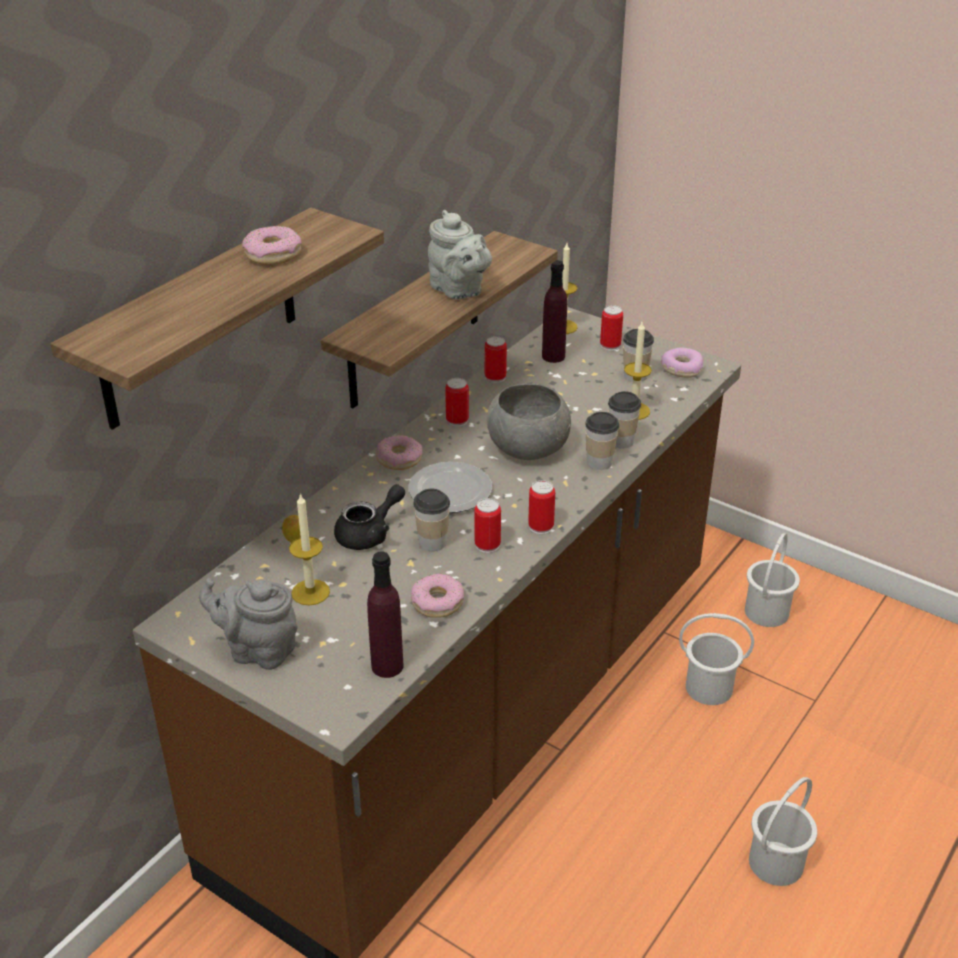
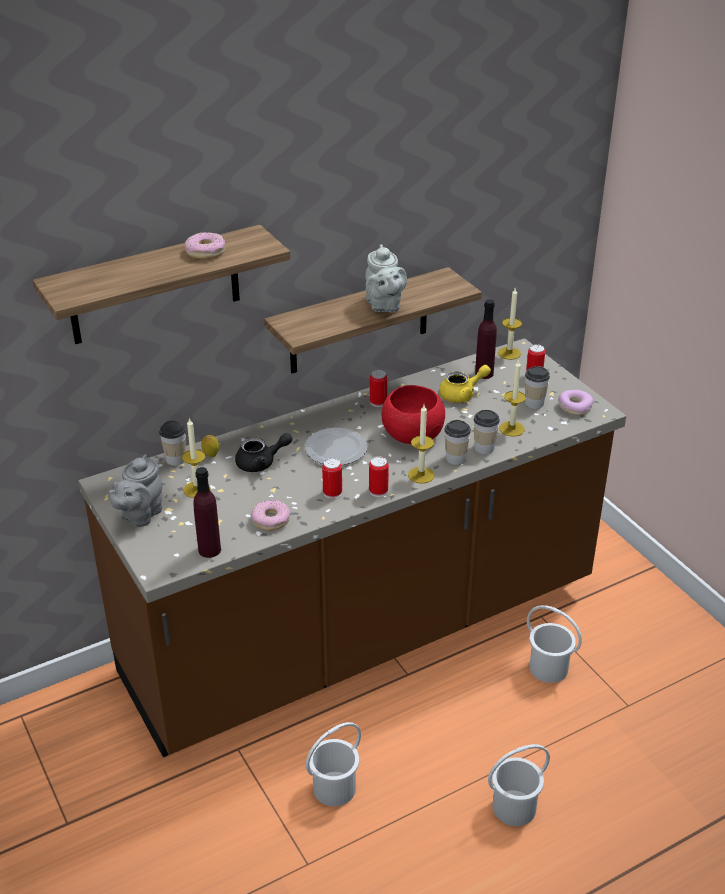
camera: 25 degrees right, 0 degrees up
(258, 650) = (140, 515): grey teapot -> grey teapot turned 105 degrees counterclockwise
(399, 459) = (318, 418): donut -> none
(432, 542) = (297, 480): cup -> cup (175, 459)
(495, 377) = (429, 378): can -> none
(528, 448) = (412, 434): grey bowl -> red bowl
(548, 386) = (462, 394): none -> yellow teapot
(575, 492) = (421, 475): none -> candle
(767, 612) = (635, 628): white bucket -> white bucket (335, 788)

